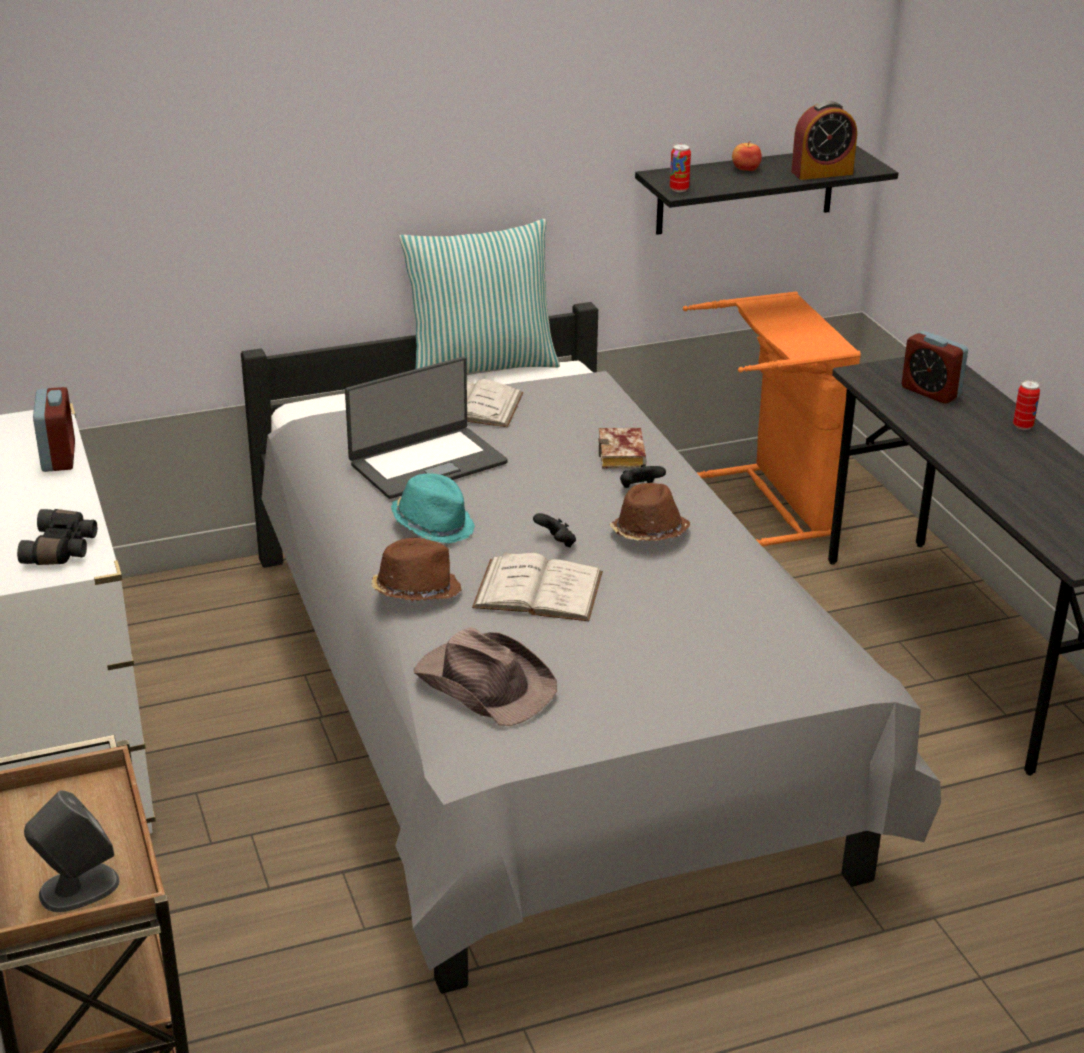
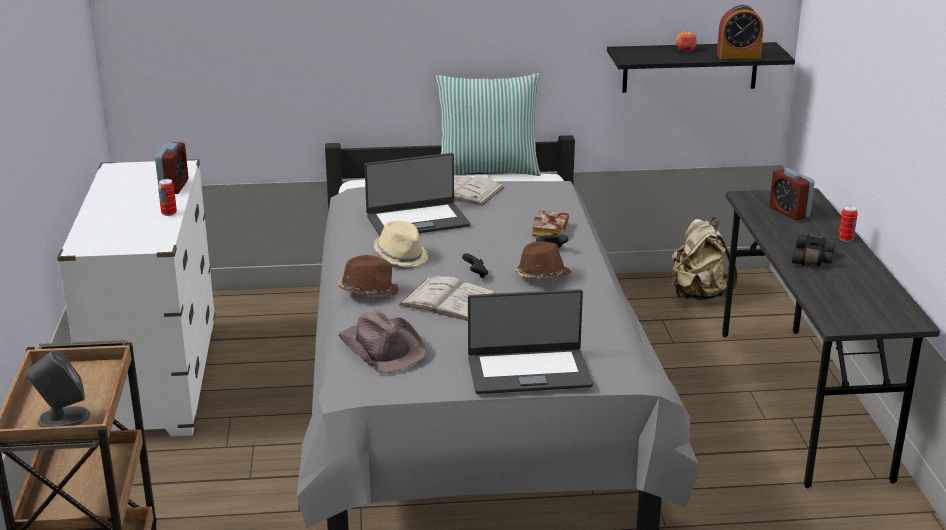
camera: 15 degrees right, 5 degrees down
(62, 549) = (147, 235): black binoculars -> black binoculars (813, 259)
(434, 525) = (401, 256): turquoise hat -> beige hat
(679, 189) = (629, 58): can -> can (169, 213)
(709, 691) = (528, 371): none -> laptop
(772, 505) = (698, 295): orange laundry basket -> beige backpack

